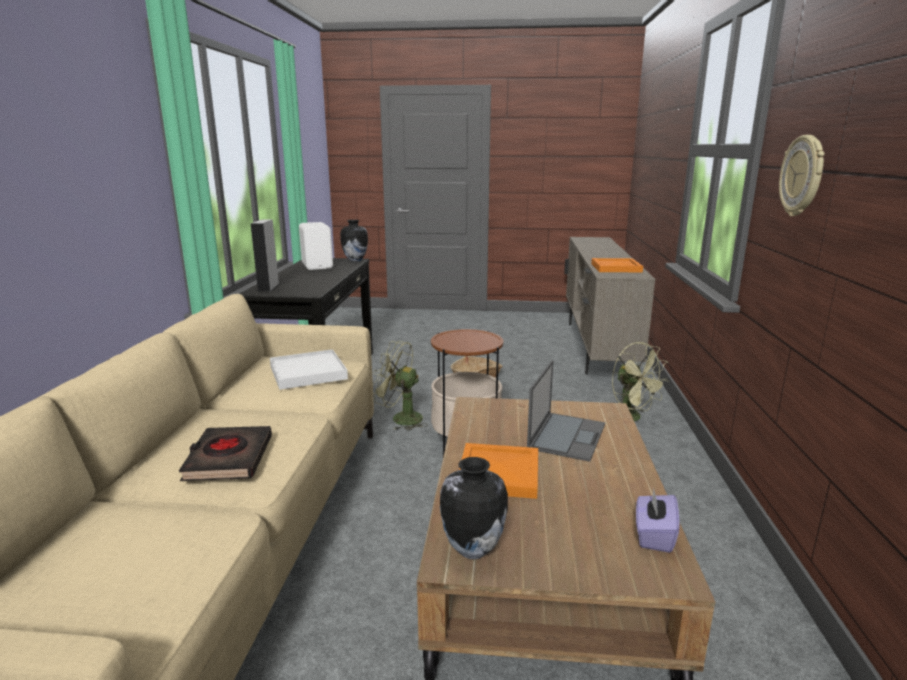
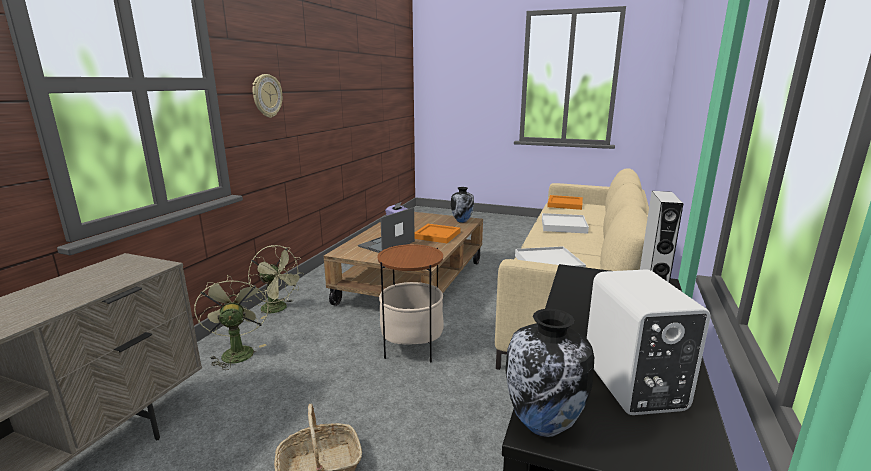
camera: 165 degrees left, 0 degrees up
(228, 459) = (563, 226): black book -> white tray
(400, 419) = (464, 388): green fan -> green fan (279, 309)
(615, 268) = (88, 283): orange tray -> orange tray (565, 204)

